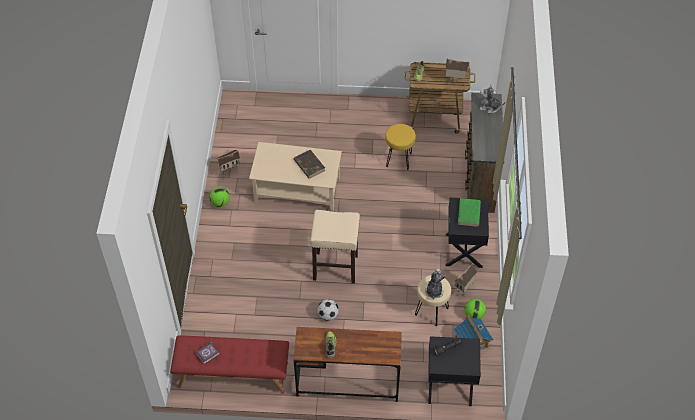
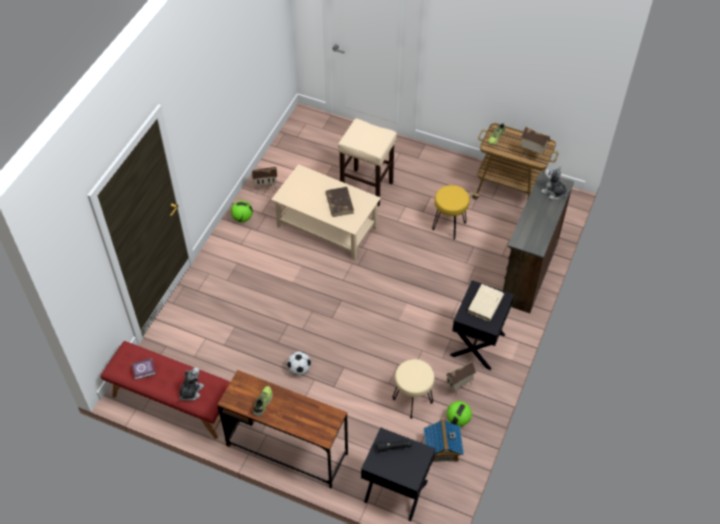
camera: 20 degrees right, 0 degrees up
(336, 267) = (331, 321): beige stool -> beige stool (367, 187)
(434, 291) = (412, 378): plush toy -> plush toy (191, 391)
(469, 214) = (485, 304): green book -> beige book

